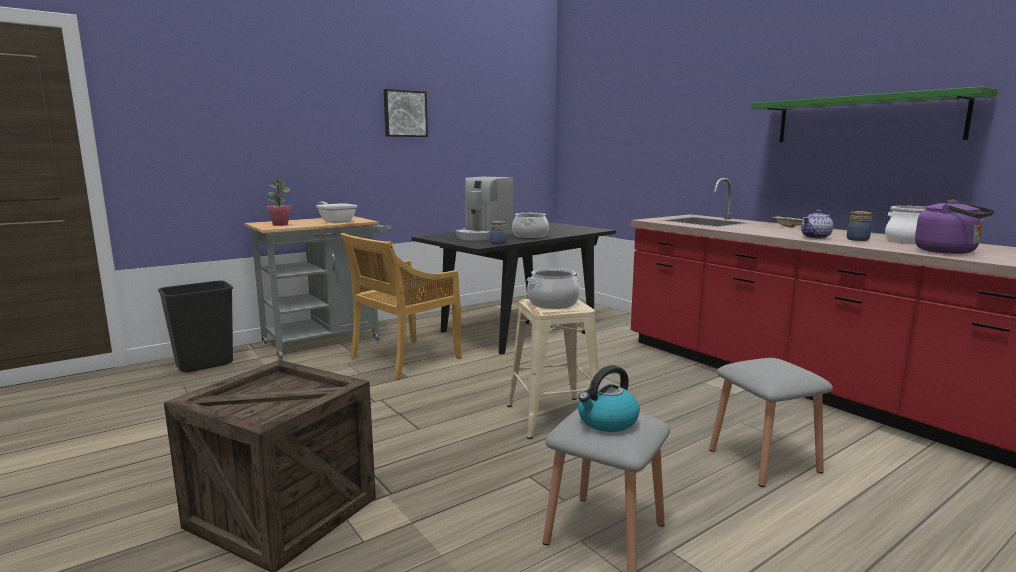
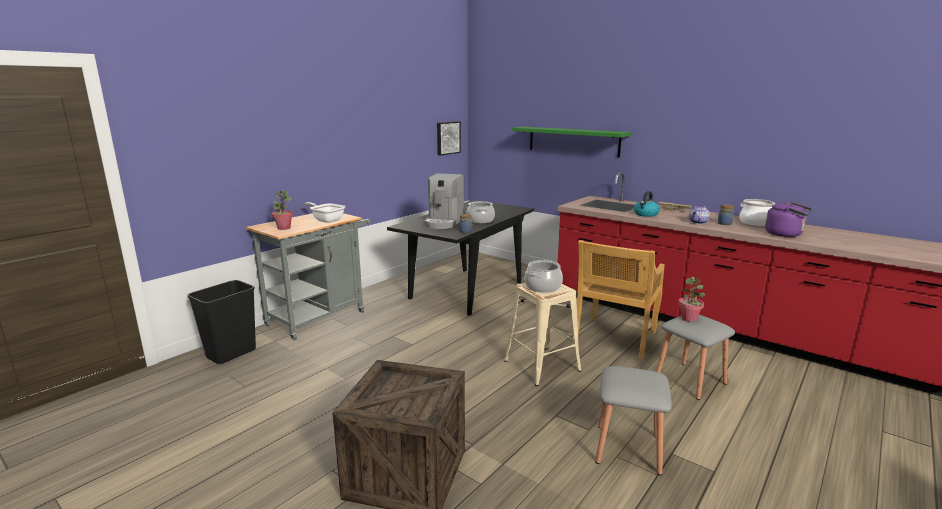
camera: 15 degrees left, 5 degrees up
(404, 359) = (397, 328): beige chair -> beige chair (614, 338)
(405, 114) = (362, 119): picture -> picture (447, 138)
(607, 421) = (636, 380): kettle -> kettle (645, 214)
(759, 362) = (689, 319): none -> potted plant
(865, 119) = (720, 136): green shelf -> green shelf (573, 141)

